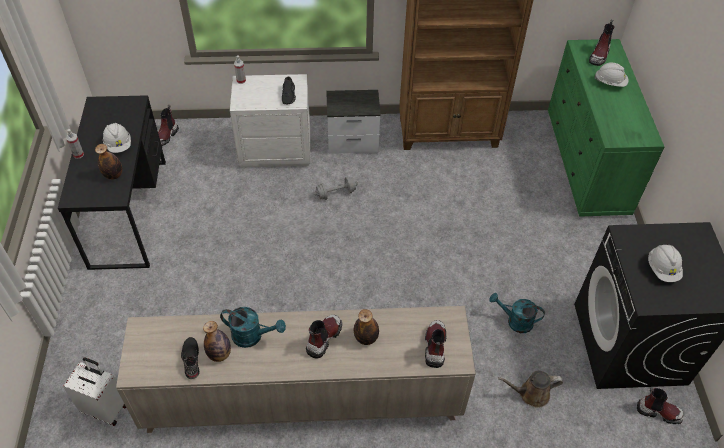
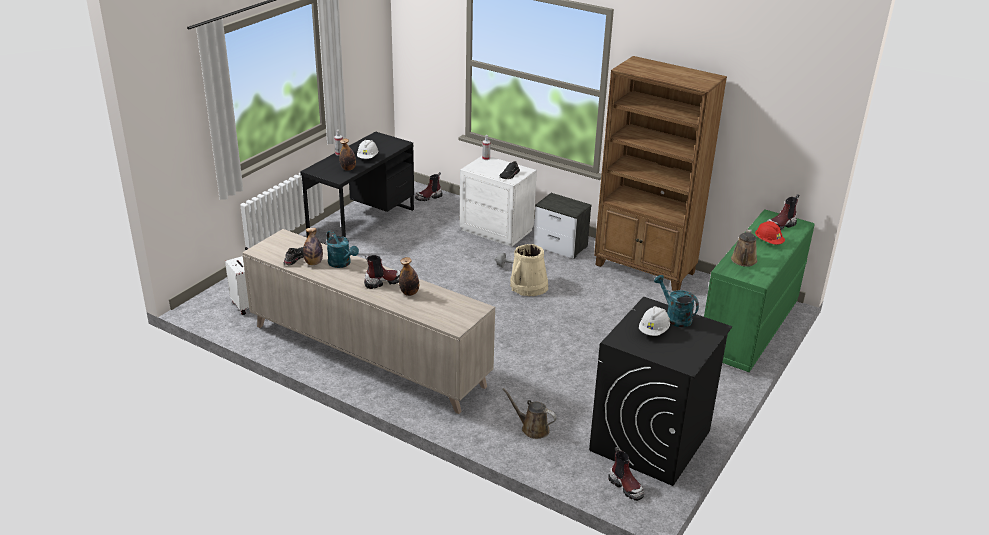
camera: 35 degrees right, 20 degrees down
(371, 211) = (529, 286): none -> beige bucket
(434, 346) = (449, 314): boot -> none
(515, 321) = (568, 387): turquoise watering can -> turquoise watering can (674, 317)
(610, 82) = (768, 242): white hard hat -> red hard hat
(616, 119) = (743, 261): none -> brown watering can

